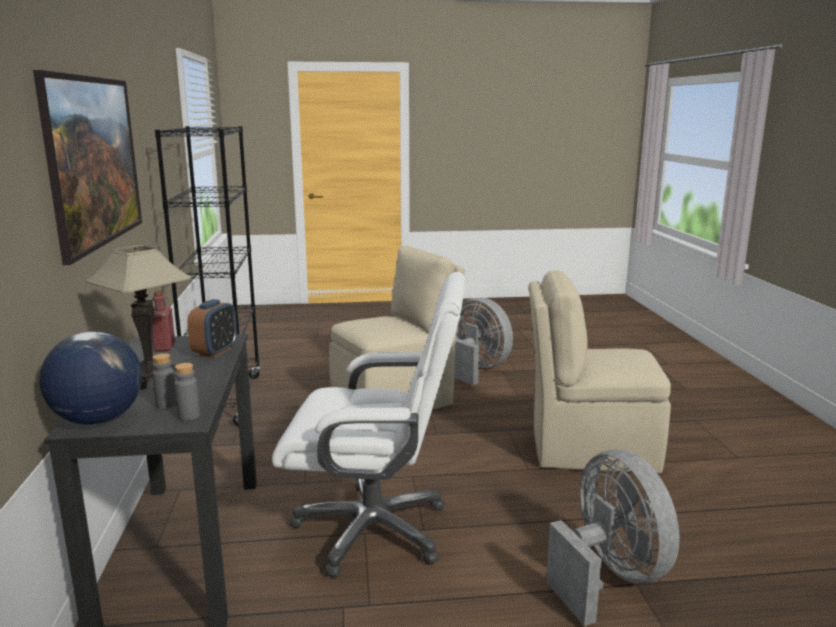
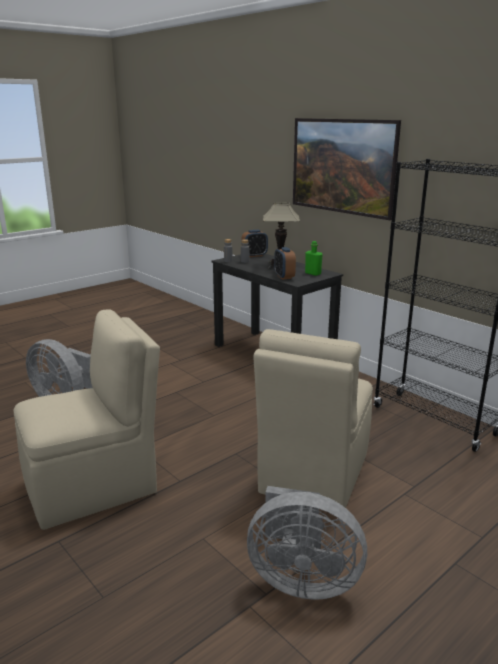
camera: 145 degrees right, 5 degrees up
(97, 420) = (254, 255): globe -> alarm clock
(164, 347) = (313, 273): red bottle -> green bottle
(374, 529) = (200, 384): white office chair -> none

